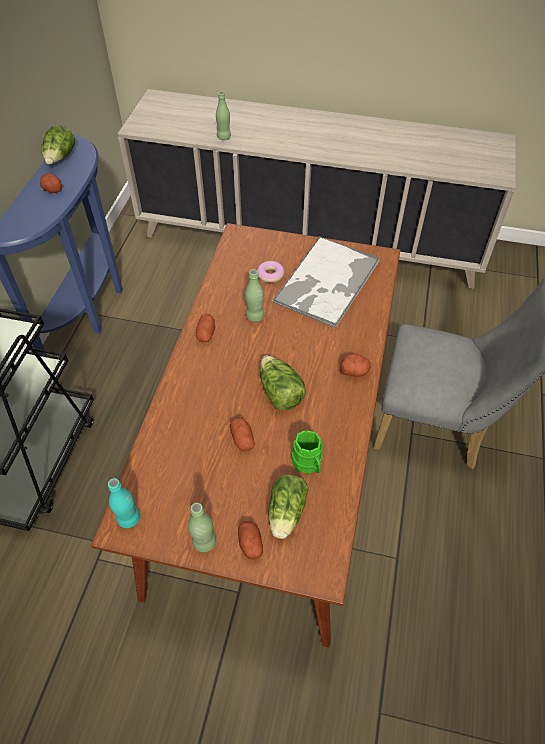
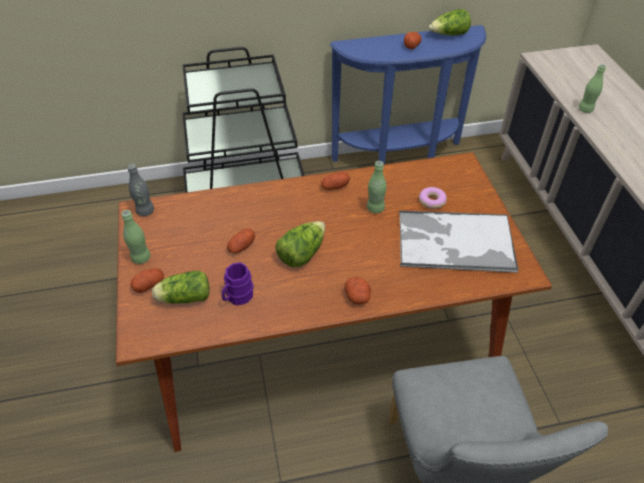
camera: 65 degrees right, 5 degrees down
(128, 518) = (145, 211): turquoise bottle -> grey bottle
(308, 464) = (237, 297): green mug -> purple mug

